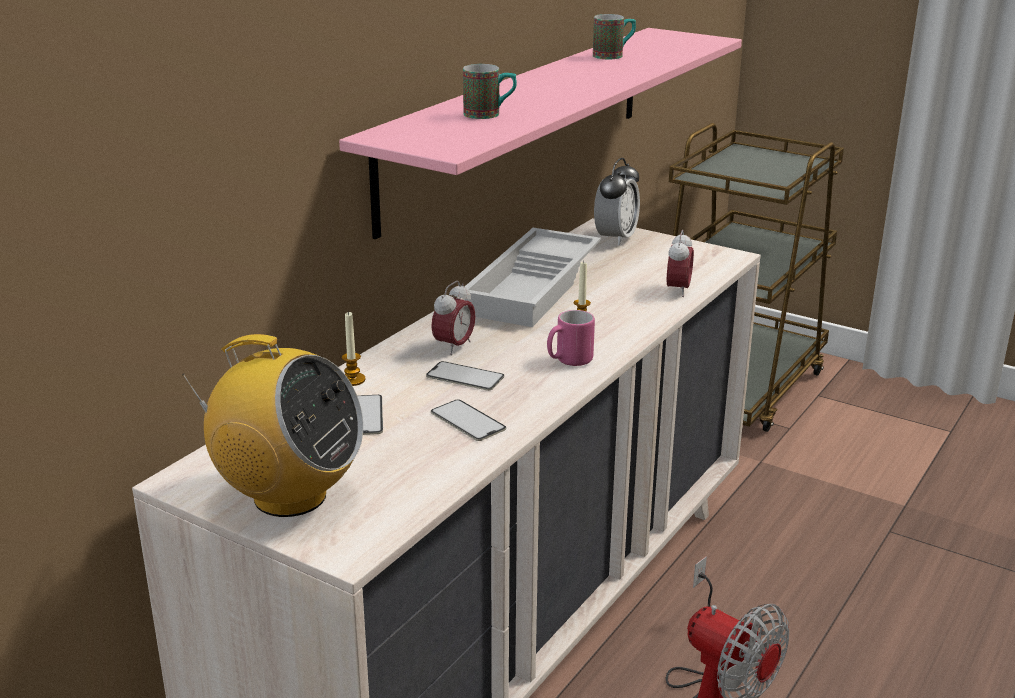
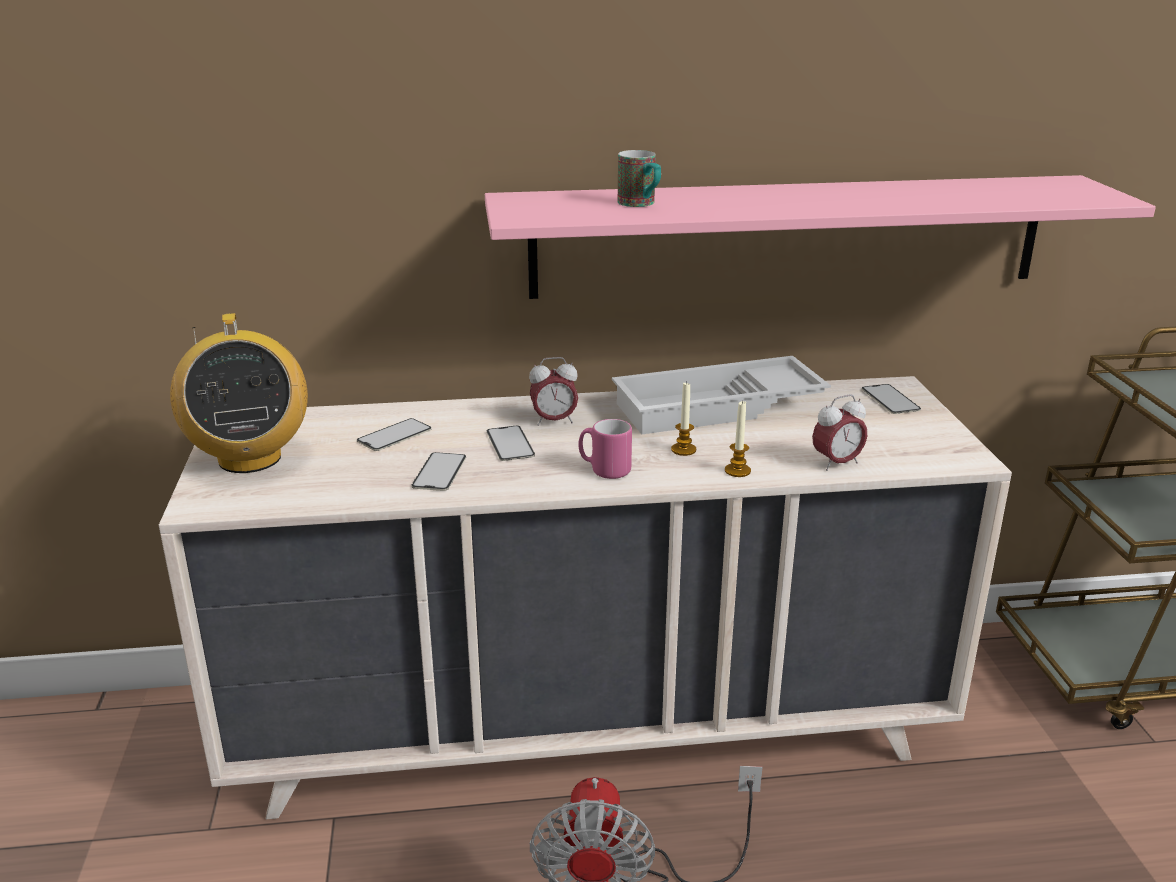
camera: 50 degrees right, 0 degrees up
(352, 380) = (443, 411): candle -> candle (737, 471)
(614, 56) = (935, 189): mug -> none
(615, 238) = (890, 399): alarm clock -> phone

